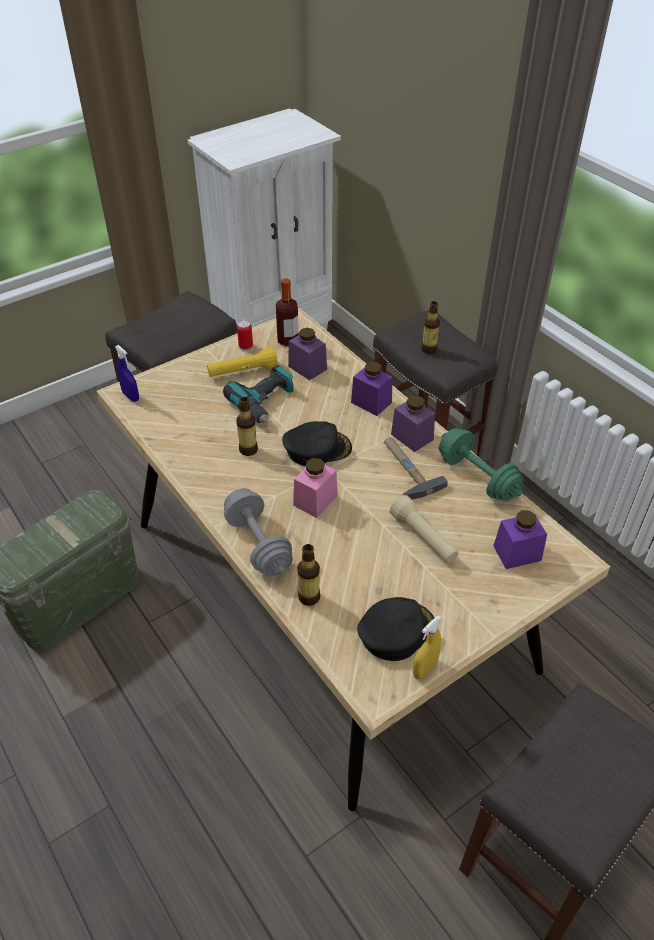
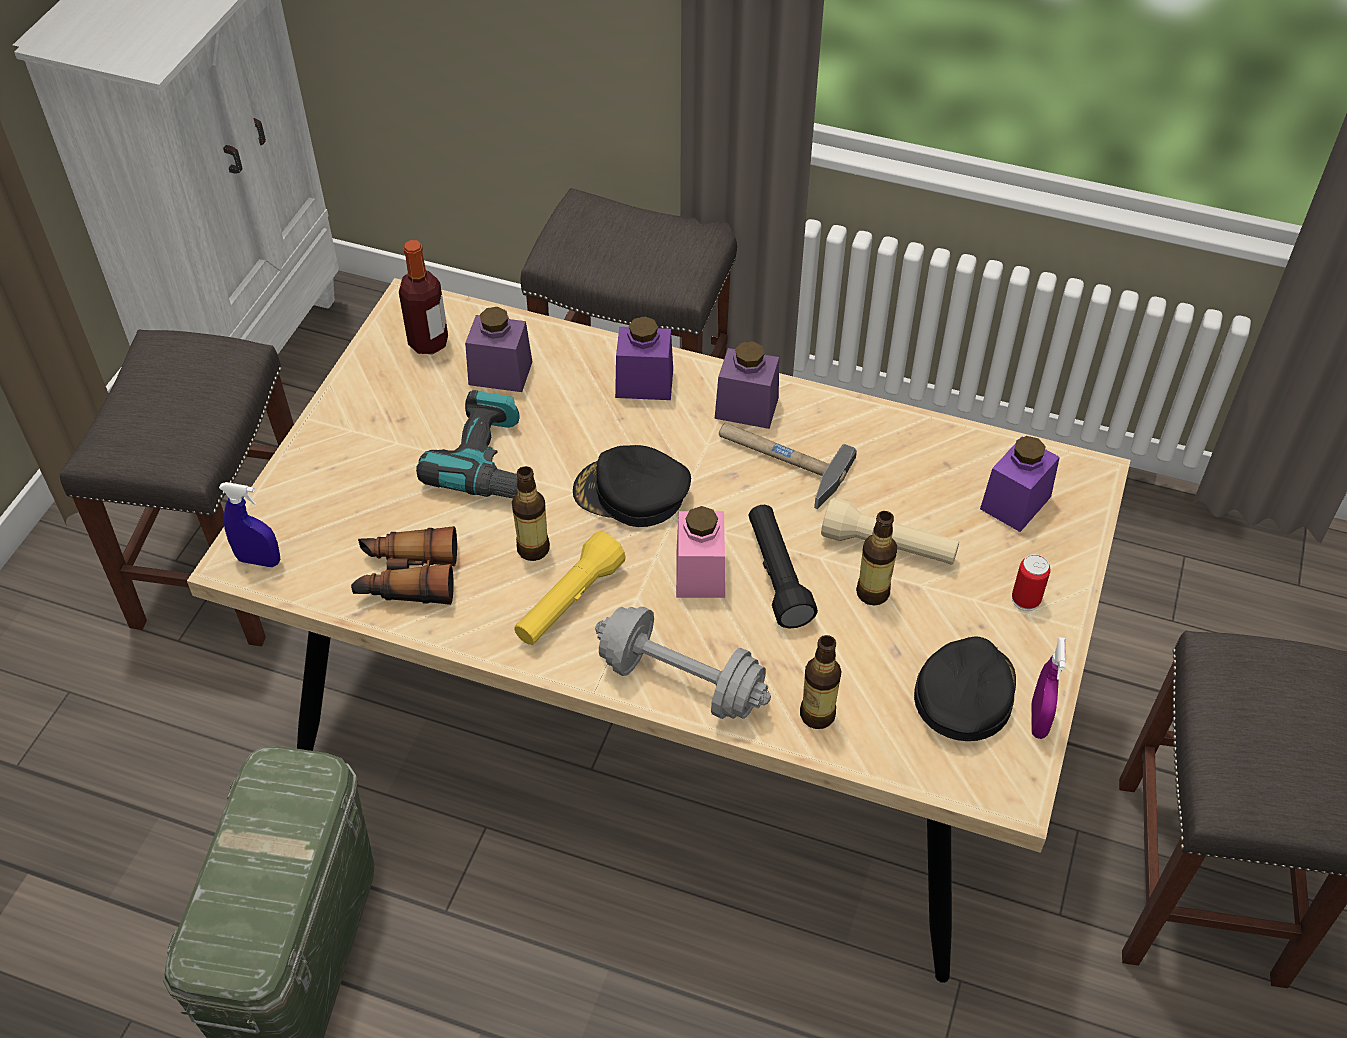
camera: 35 degrees left, 5 degrees up
(182, 434) = (406, 577): none -> binoculars
(242, 372) = (404, 428): yellow flashlight -> yellow flashlight (569, 602)
(246, 347) = (370, 384): can -> can (1026, 599)
(317, 448) = (631, 493): black cap -> black cap turned 120 degrees counterclockwise
(352, 521) = (777, 575): none -> black flashlight
(425, 668) = (1038, 720): yellow spray bottle -> purple spray bottle
(429, 349) = (625, 258): bottle -> bottle (872, 593)
(477, 477) = (881, 423): green dumbbell -> none

